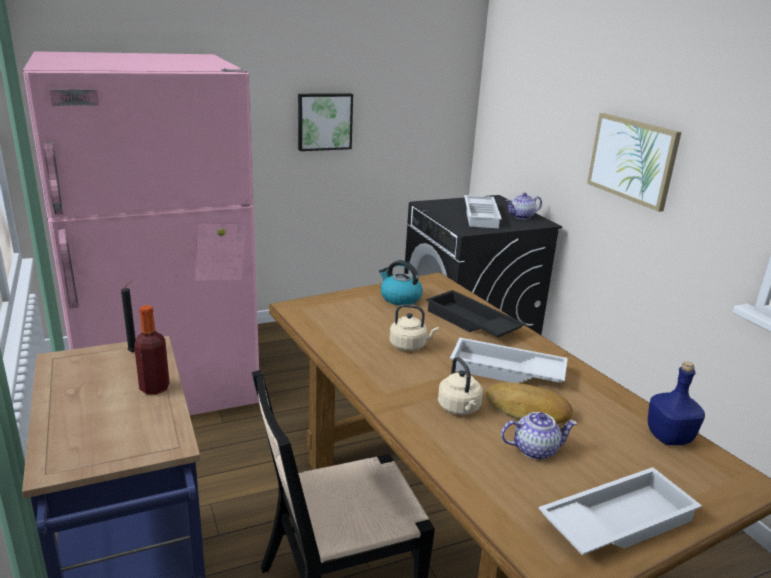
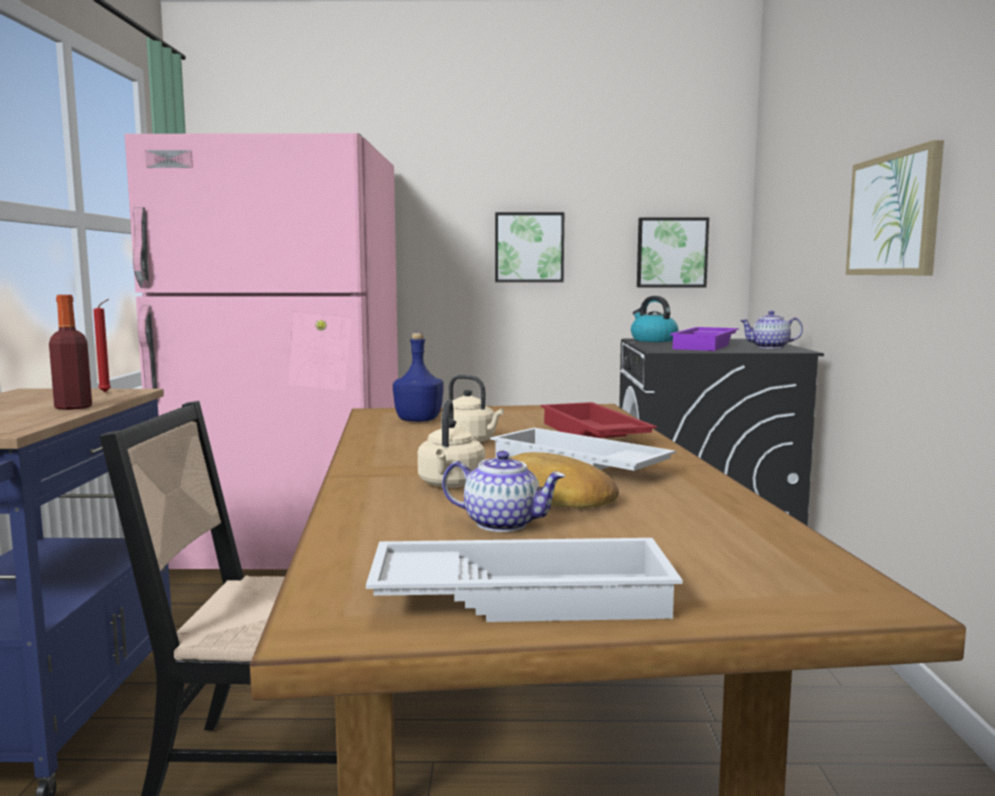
camera: 25 degrees right, 15 degrees down
(134, 351) = (107, 392): black candle -> red candle
(400, 298) = (522, 414): kettle -> kettle (653, 340)
(426, 123) = (671, 252): none -> picture
(470, 322) = (591, 434): black tray -> red tray
(482, 216) = (706, 345): white tray -> purple tray
(669, 437) = (770, 541): blue bottle -> blue bottle (419, 420)

